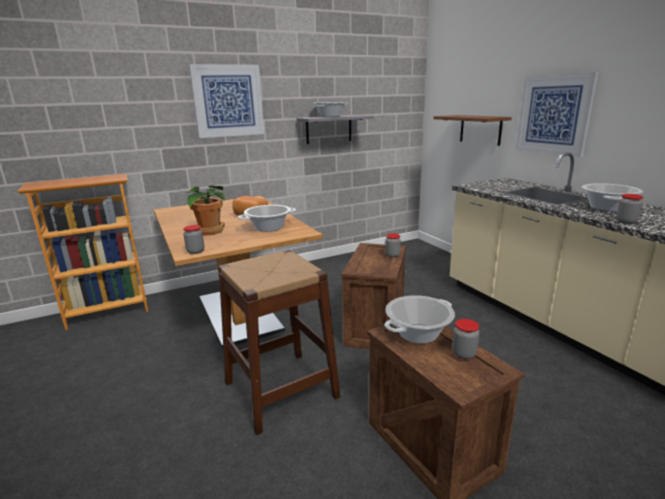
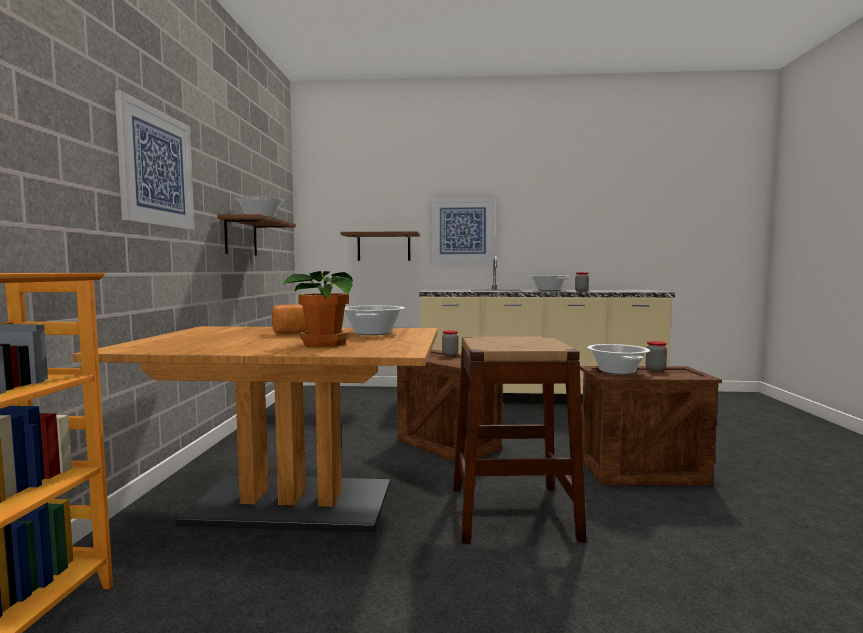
camera: 60 degrees left, 15 degrees down
(195, 251) = (404, 350): jar -> none
(329, 129) = (241, 237): grey shelf -> brown shelf

